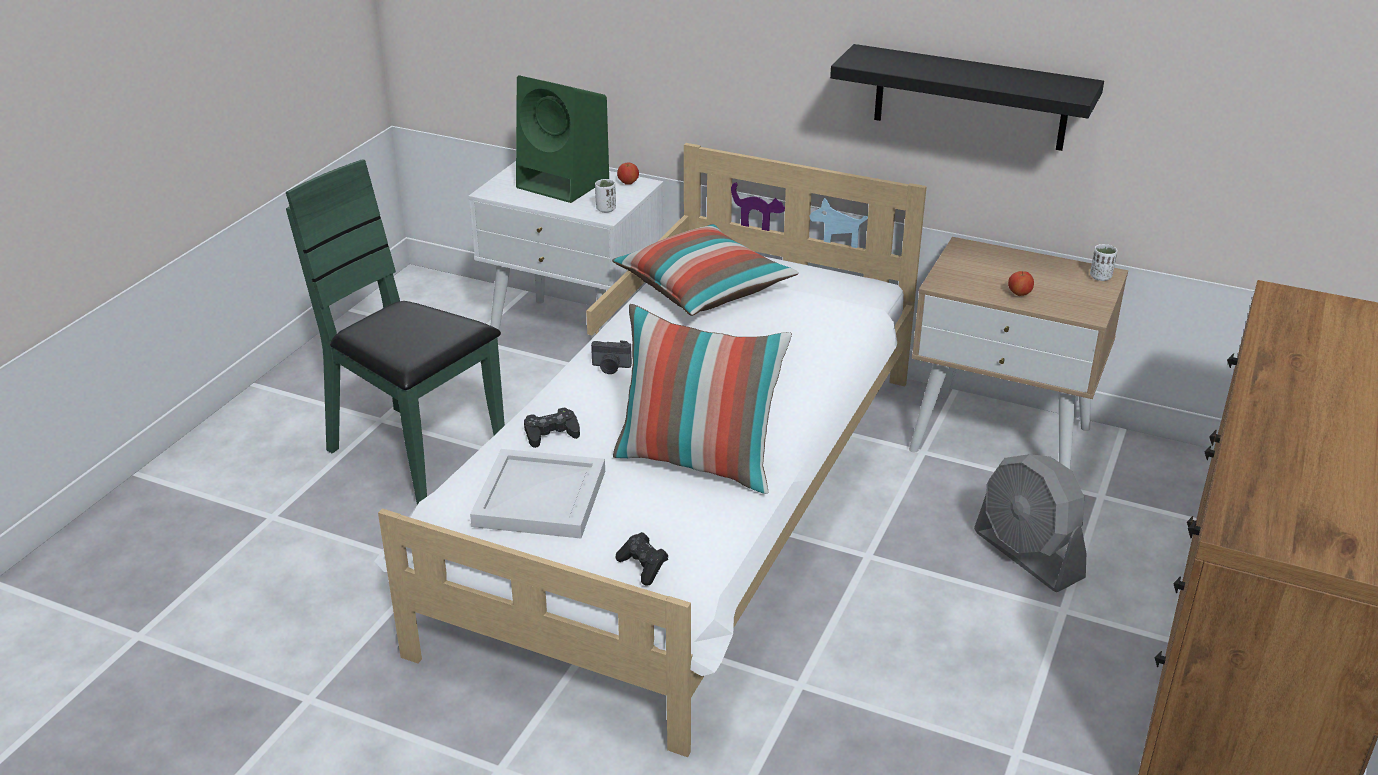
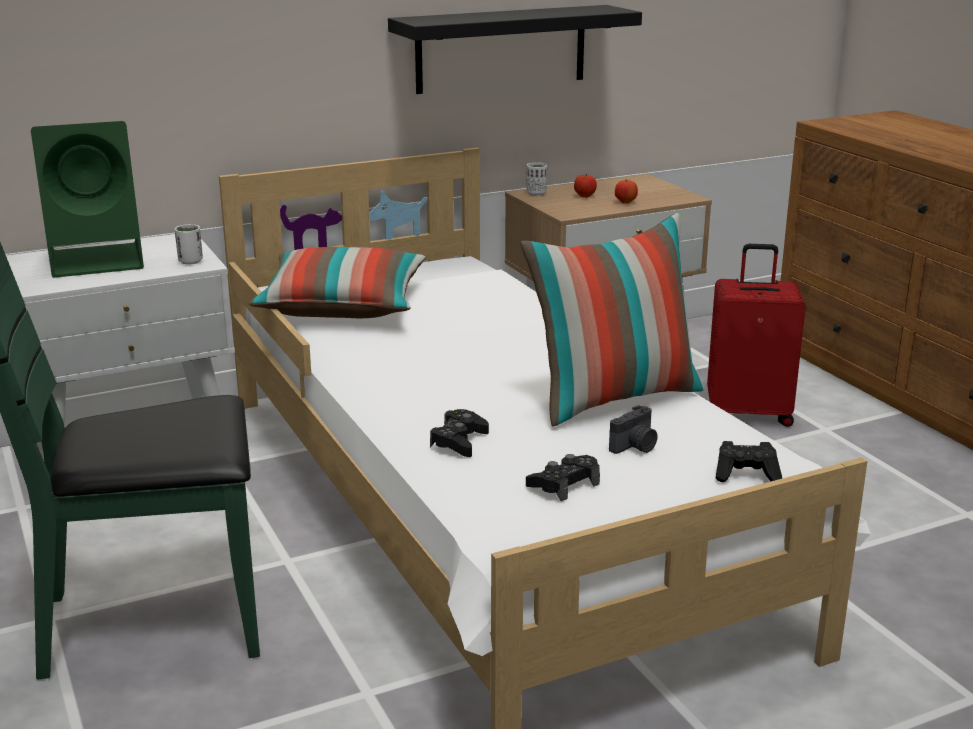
camera: 50 degrees left, 10 degrees down
(538, 499) = (564, 484): white tray -> black game controller
(610, 367) = (395, 380): camera -> camera (635, 447)
(628, 183) = (165, 241): apple -> apple (584, 196)
(1028, 555) = (749, 413): grey fan -> red suitcase
(1100, 277) = (643, 180): white cup -> white cup (536, 193)

